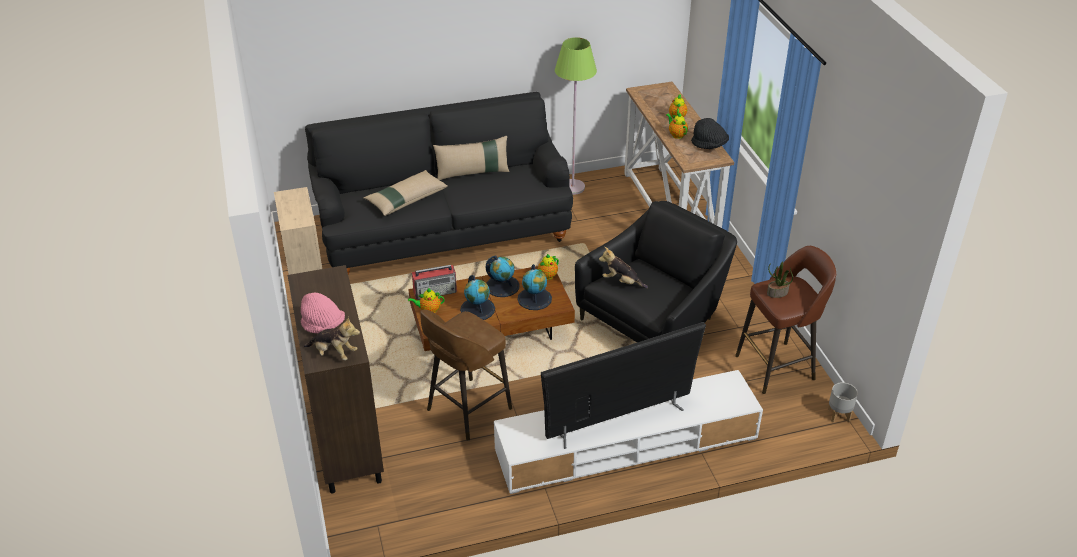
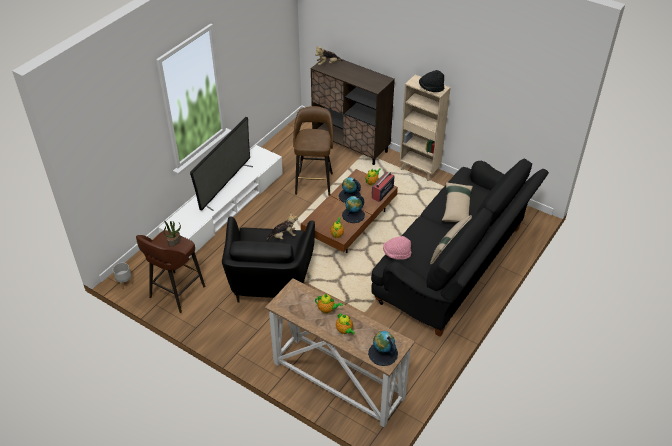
camera: 140 degrees right, 5 degrees up
(323, 326) = (347, 69): pink hat -> pink hat (396, 254)
(534, 299) = (328, 218): globe -> globe (383, 353)
(572, 187) = (425, 358): green floor lamp -> none
(709, 145) = (295, 312): black hat -> black hat (431, 88)

